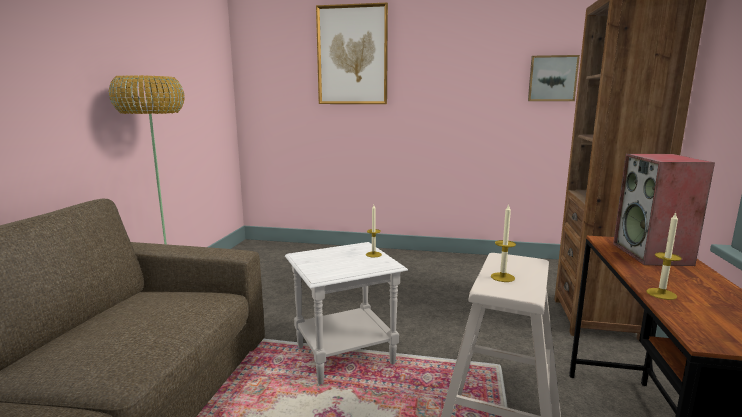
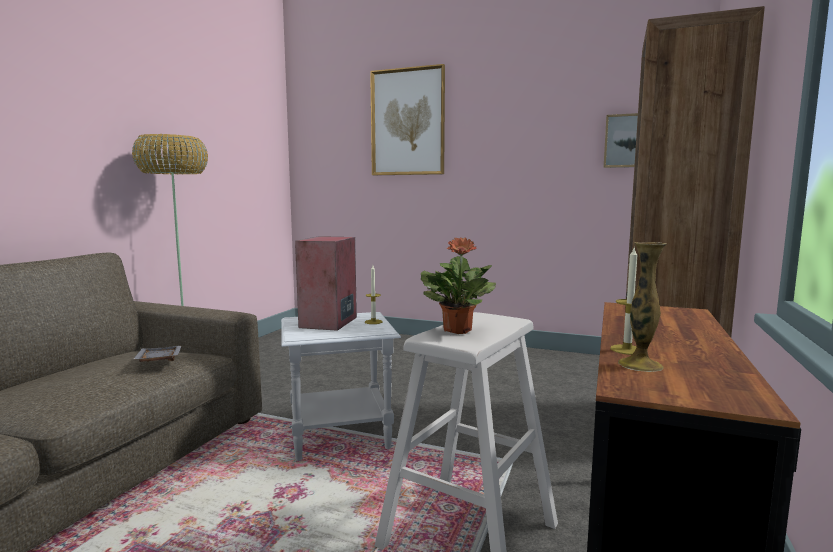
camera: 10 degrees right, 5 degrees down
(183, 308) = (158, 361): none -> grey tray
(502, 277) = (458, 330): candle -> potted plant
(653, 254) = (665, 319): speaker -> speaker (329, 322)
(689, 312) = (640, 365): none -> vase

